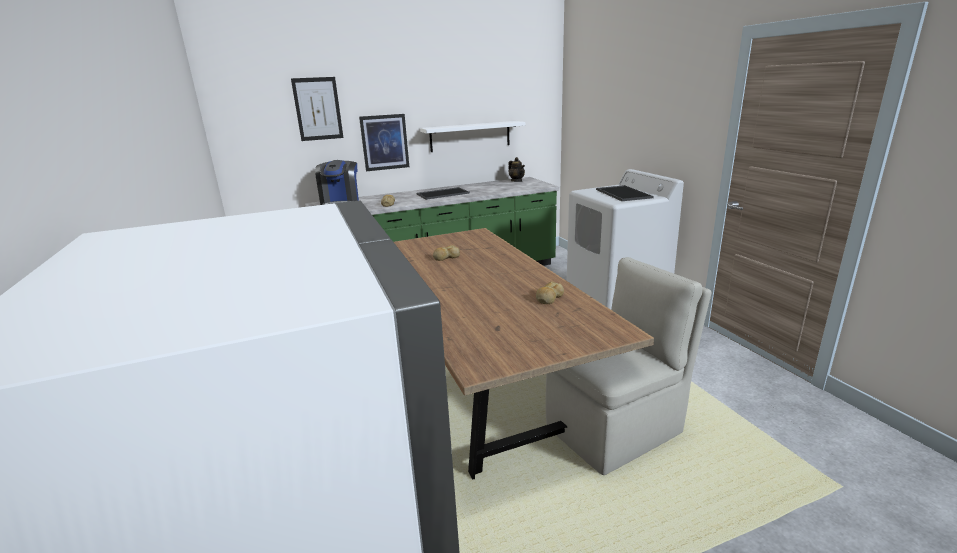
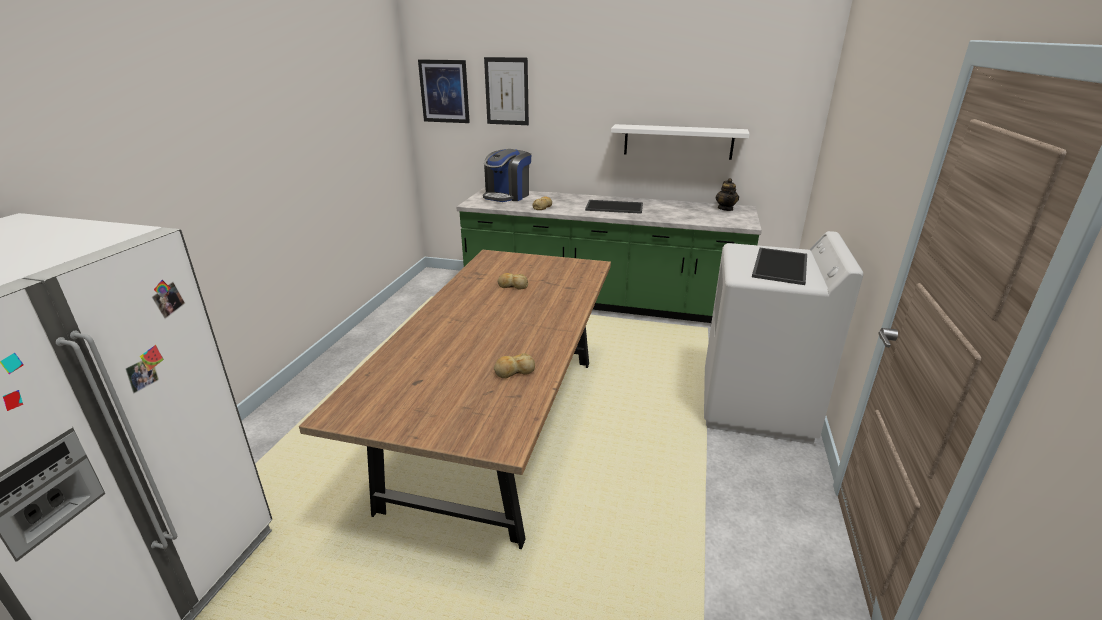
camera: 35 degrees right, 5 degrees up
(384, 142) = (572, 136): picture -> picture (444, 91)
(616, 428) = (547, 549): beige chair -> none

